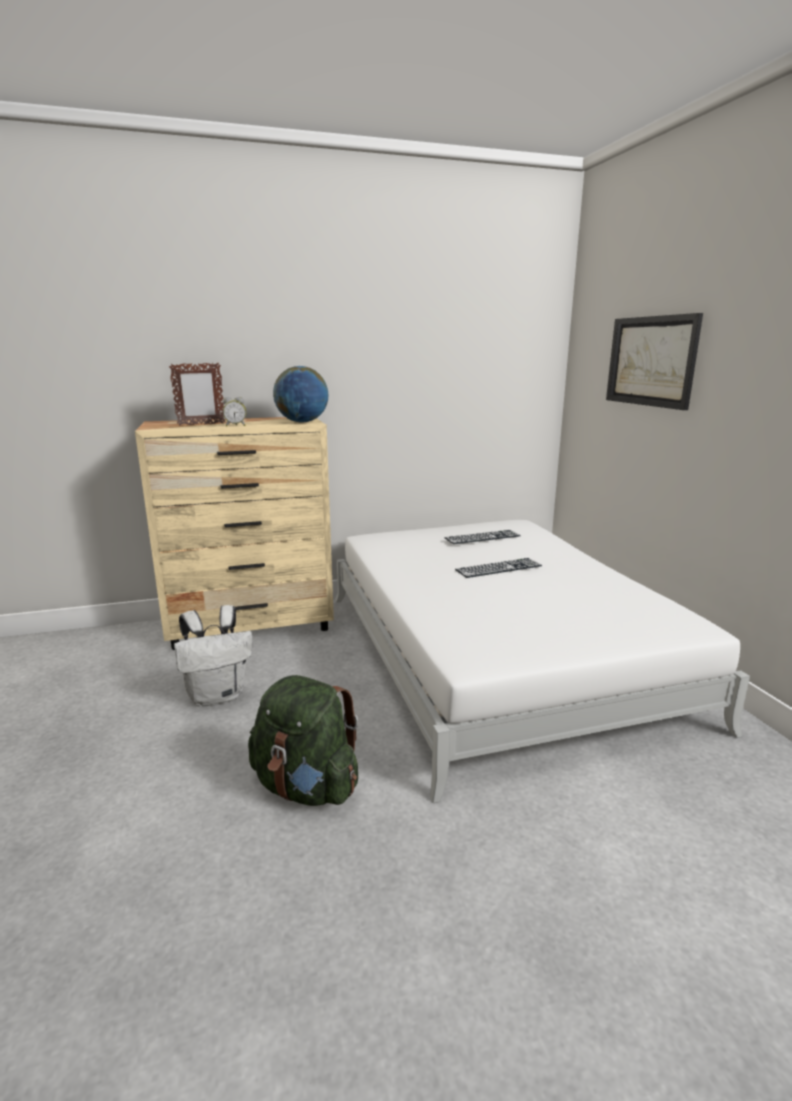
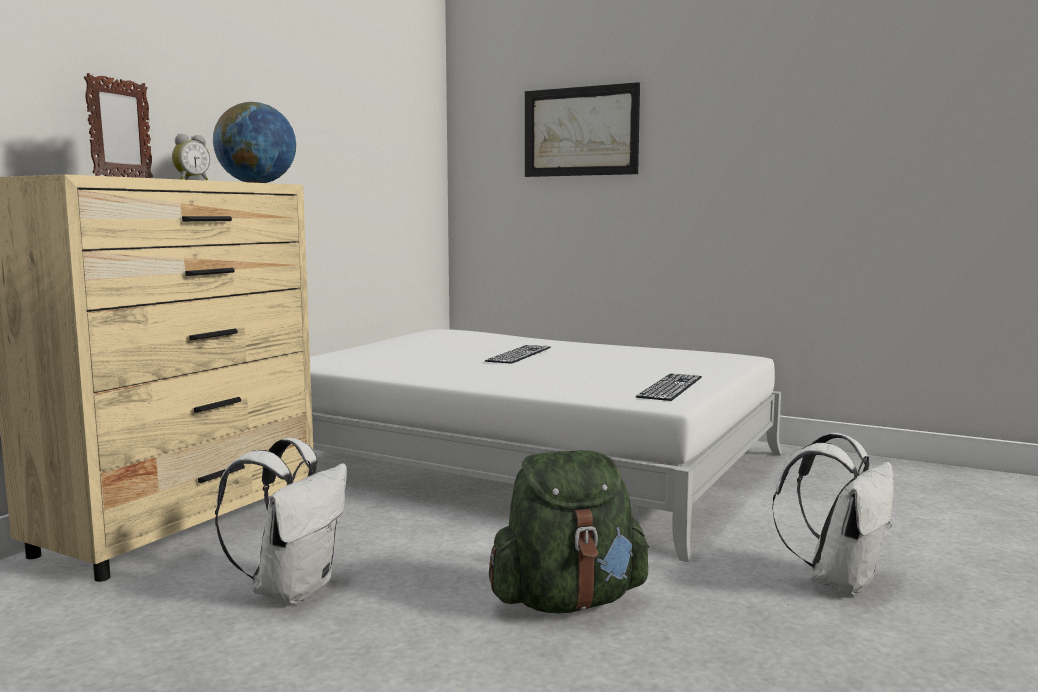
camera: 45 degrees left, 10 degrees down
(482, 537) = (442, 340): keyboard -> keyboard (670, 387)
(508, 899) = (838, 580): none -> white backpack

